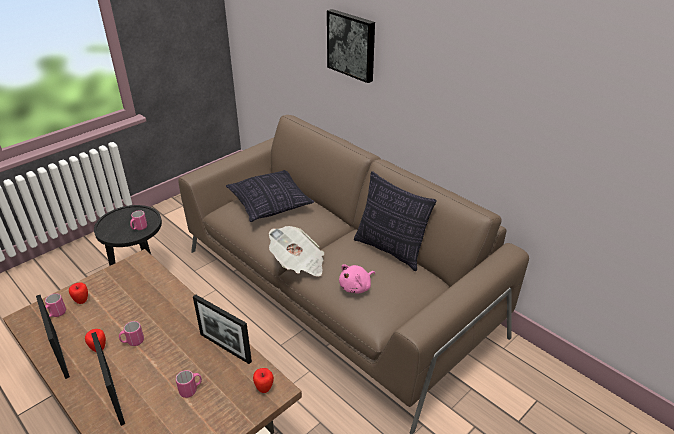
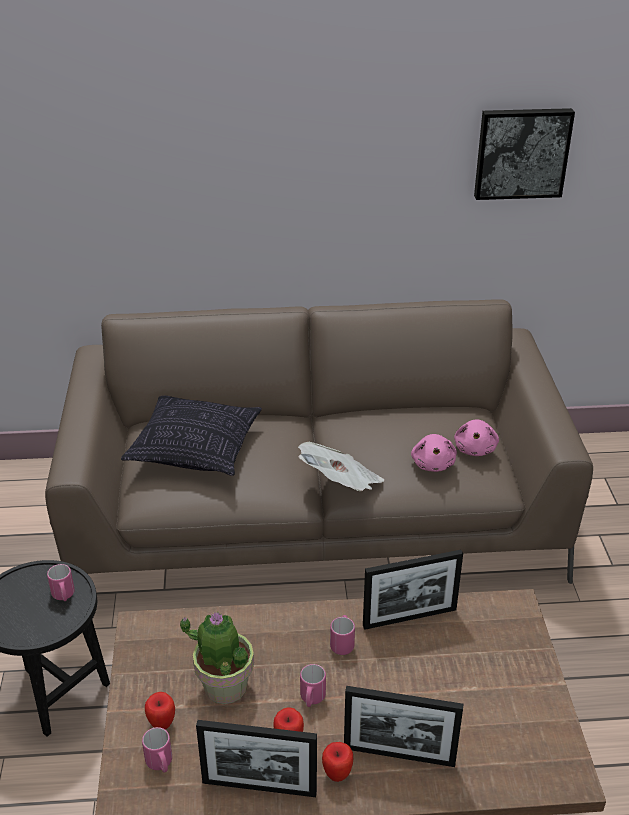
camera: 50 degrees left, 0 degrees up
(120, 307) = (225, 685): none -> potted plant
(191, 389) = (452, 677): pink mug -> pink mug (342, 643)
(264, 388) = (505, 615): apple -> apple (337, 774)
(352, 45) = (204, 168): picture -> picture (521, 152)
(390, 250) = (397, 410): pillow -> none
(394, 297) = (475, 448): none -> pink plush toy

